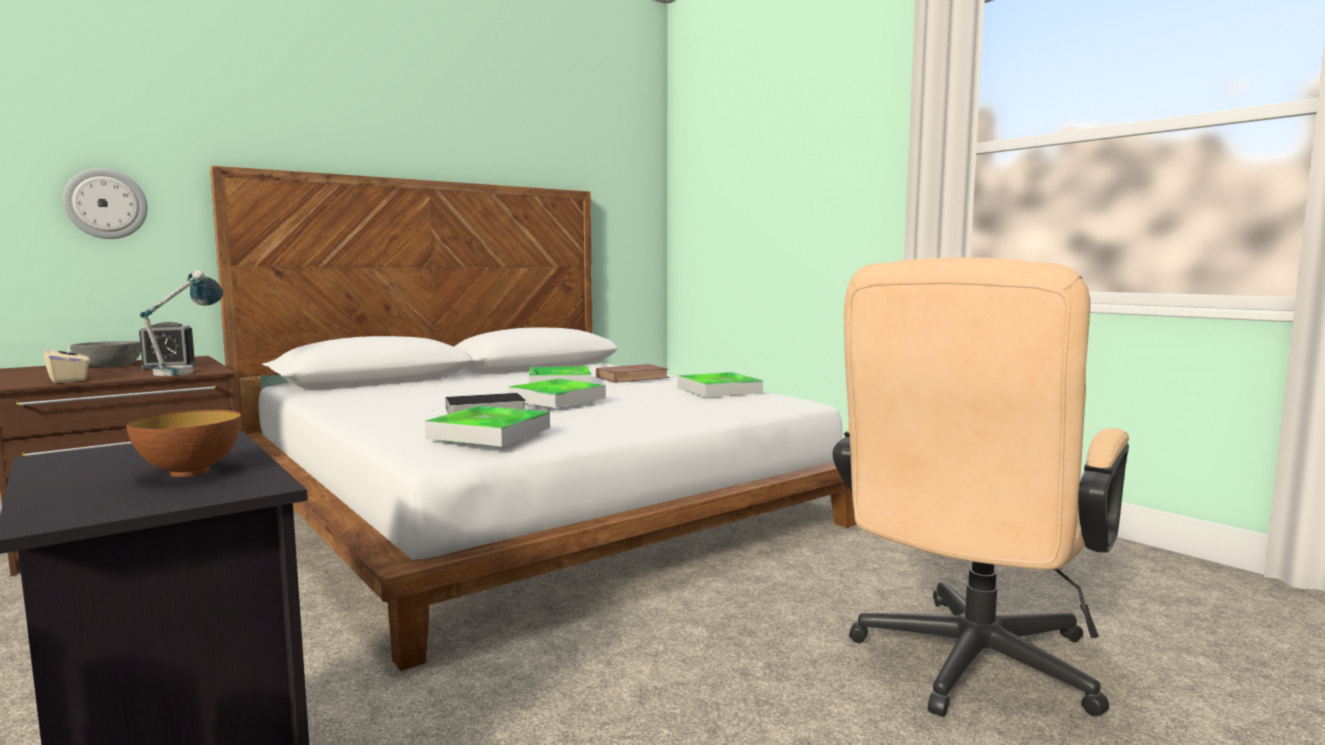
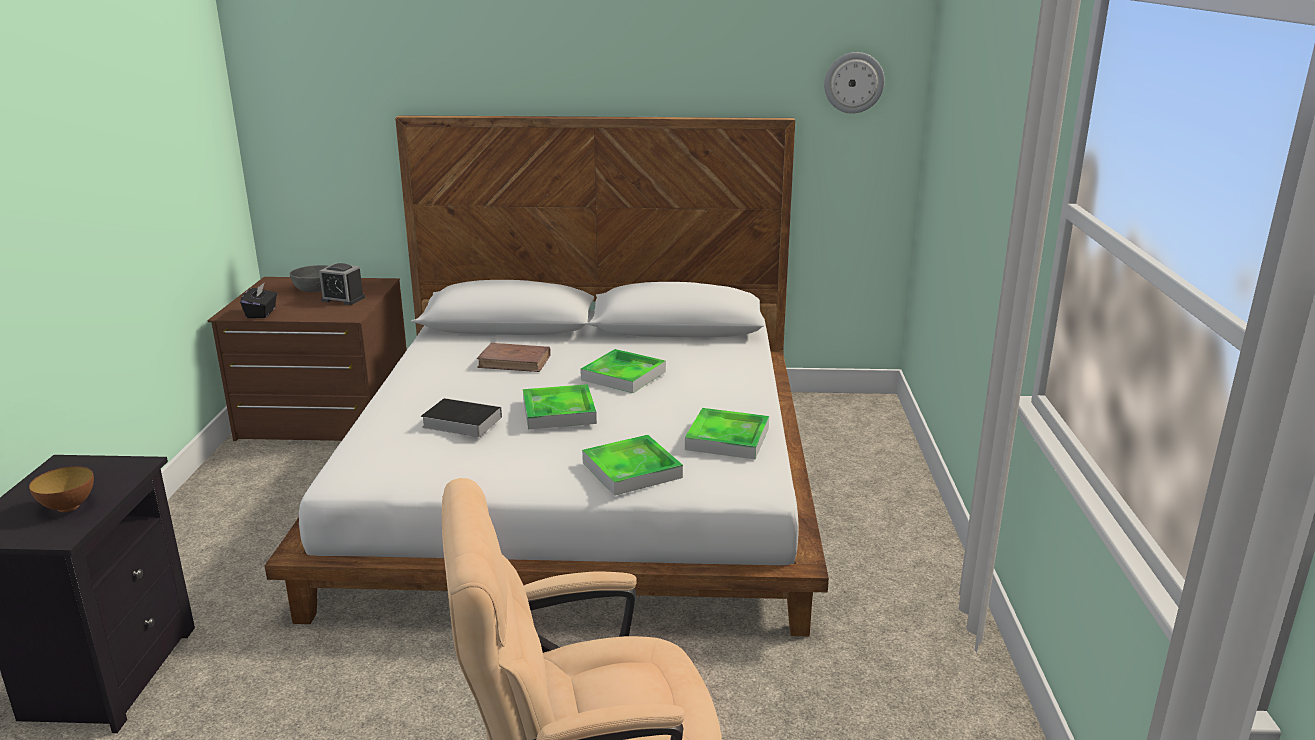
camera: 40 degrees right, 15 degrees up
(69, 380) = (261, 313): beige tissue box -> black tissue box
(106, 204) = (326, 150): wall clock -> wall clock (854, 82)
(188, 371) = (337, 314): table lamp -> none
(489, 433) = (404, 461): tray -> tray (632, 470)
(632, 377) = (704, 384): brown book -> brown book (515, 361)

